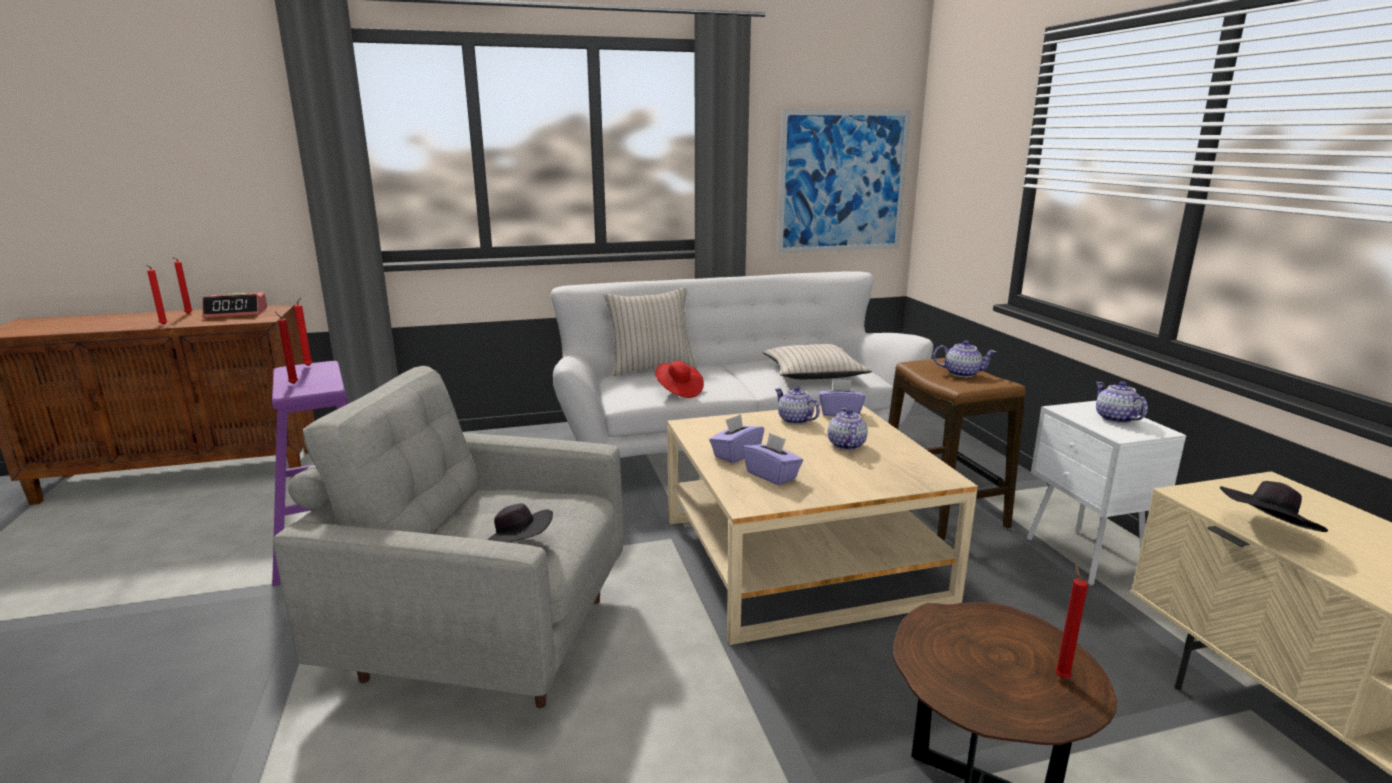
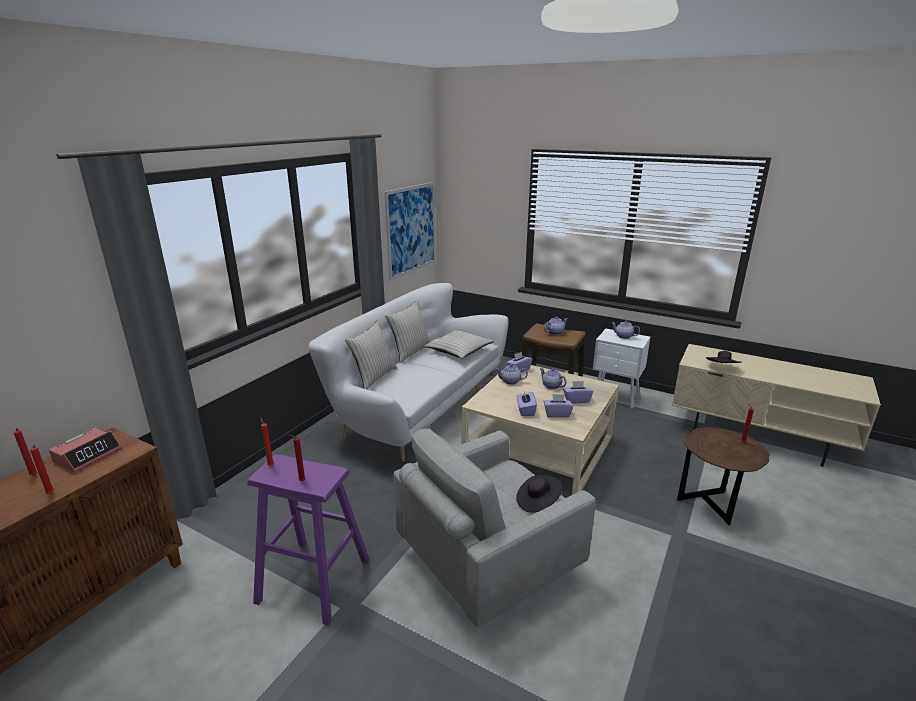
camera: 45 degrees left, 5 degrees up
(678, 391) = (421, 386): red hat -> none
(749, 359) = (410, 352): none -> beige pillow
(846, 474) = (576, 400): none -> purple tissue box

